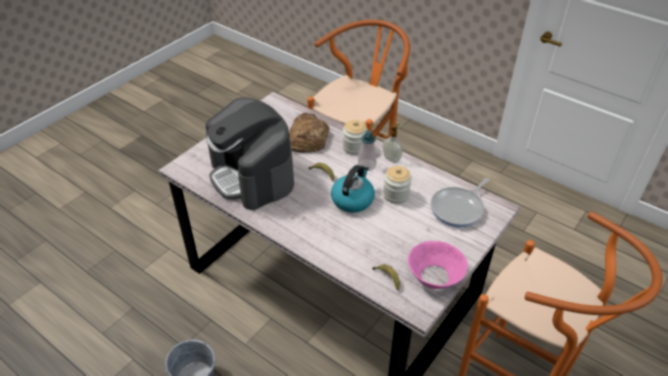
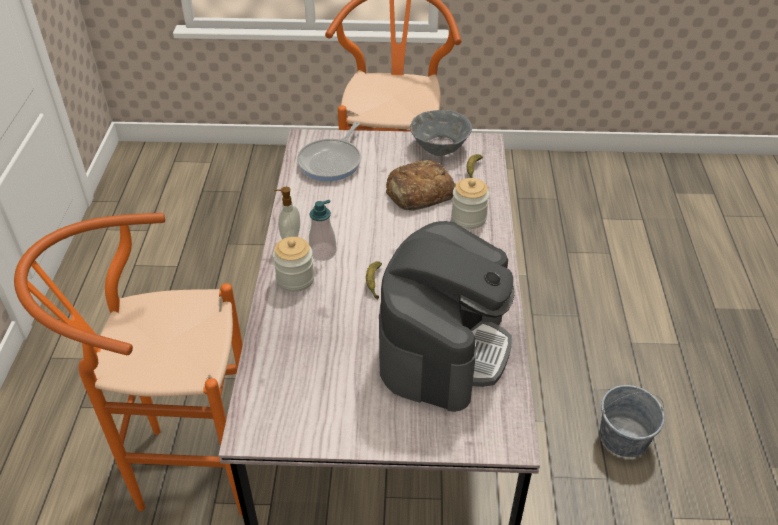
camera: 125 degrees left, 0 degrees up
(307, 138) = (314, 335): bread -> bread (419, 192)
(352, 199) = (394, 237): kettle -> none
(396, 195) = (353, 209): jar -> jar (468, 218)
(435, 277) = (439, 146): pink bowl -> grey bowl
(458, 208) = (332, 162): frying pan -> frying pan turned 105 degrees clockwise

